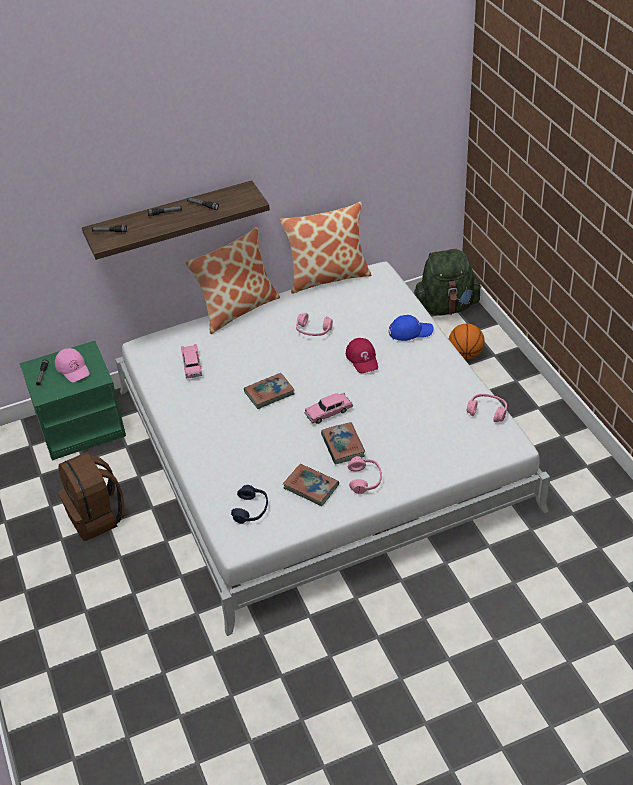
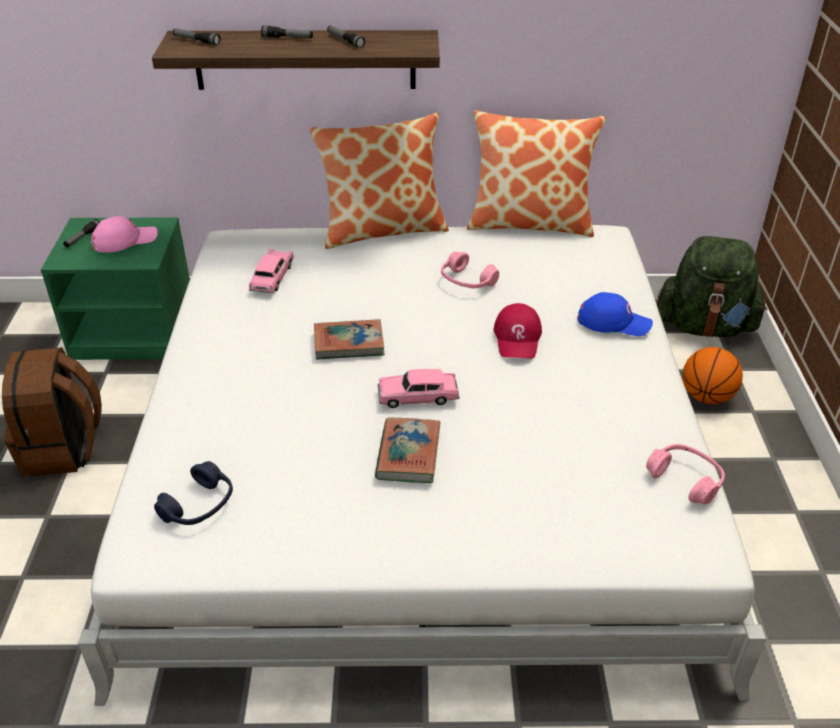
camera: 20 degrees right, 5 degrees down
(73, 368) = (124, 240): pink cap -> pink cap turned 105 degrees counterclockwise
(311, 487) = (316, 503): book -> none
(365, 480) = (410, 522): pink headphones -> none

